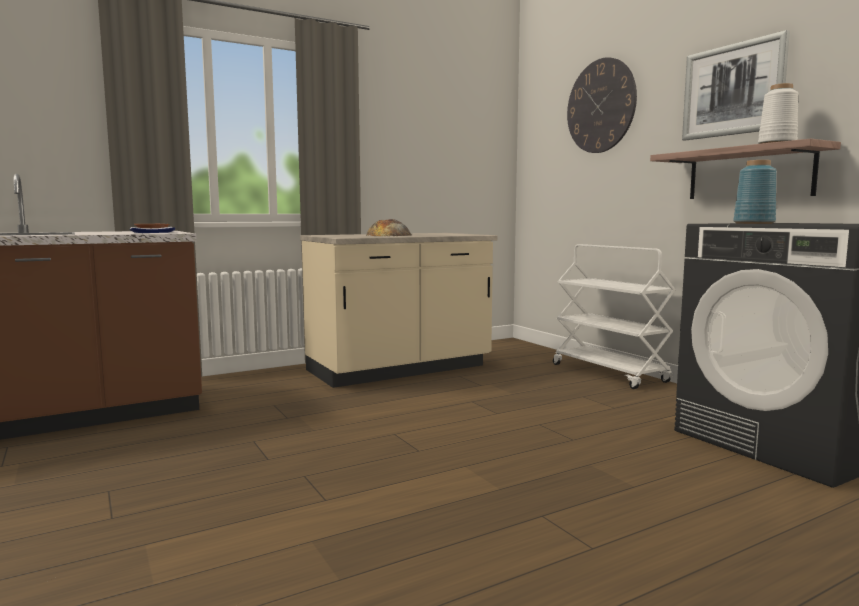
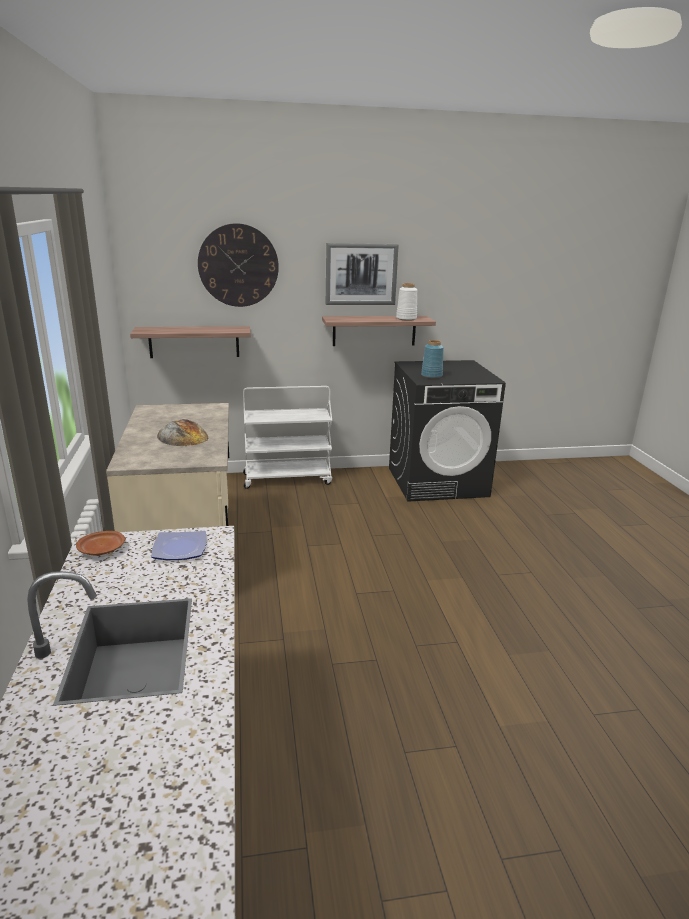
camera: 70 degrees left, 15 degrees up
(560, 196) = (194, 342): none -> shelf

